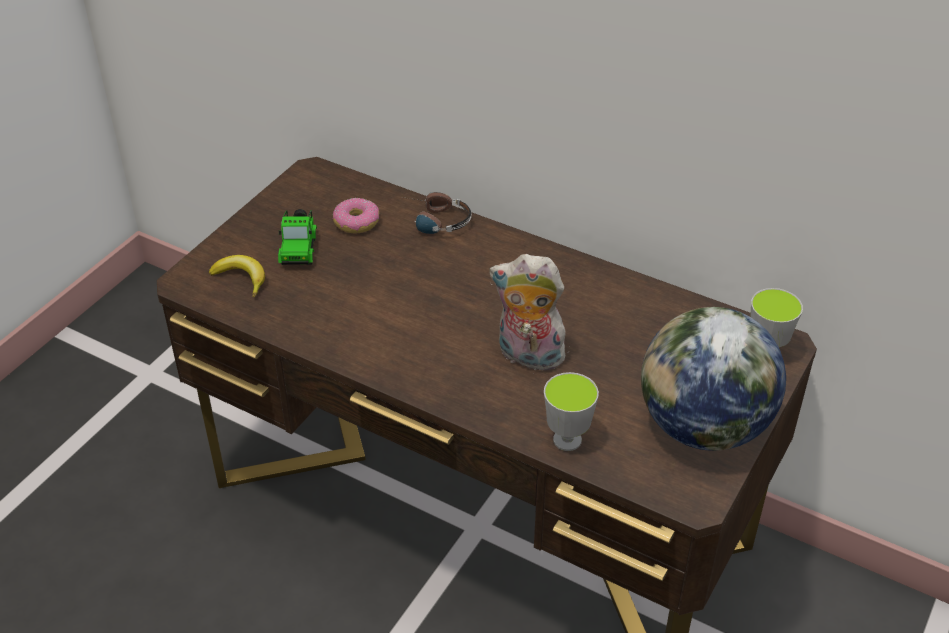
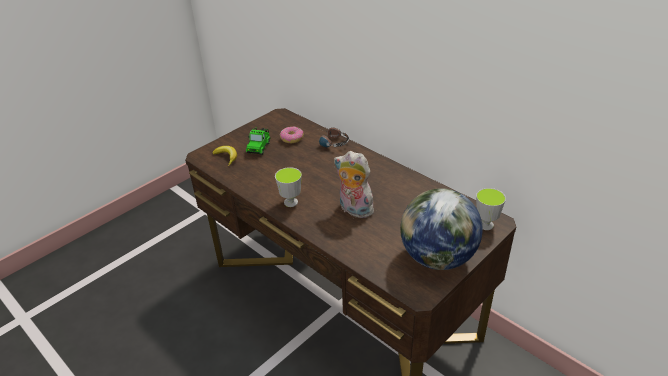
camera: 15 degrees right, 5 degrees down
(567, 440) = (359, 254): cup -> cup (291, 202)

